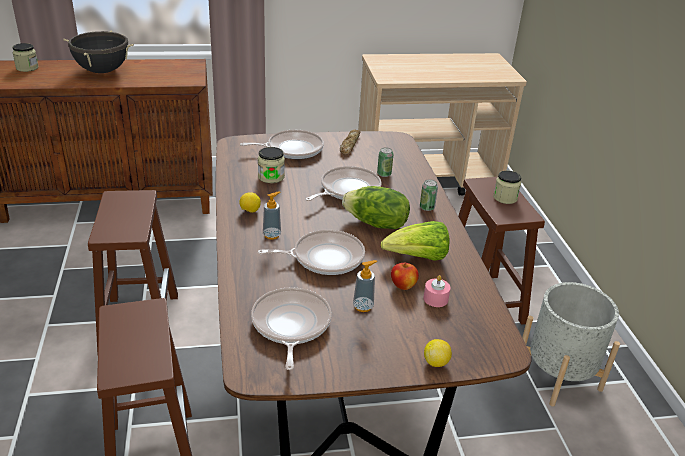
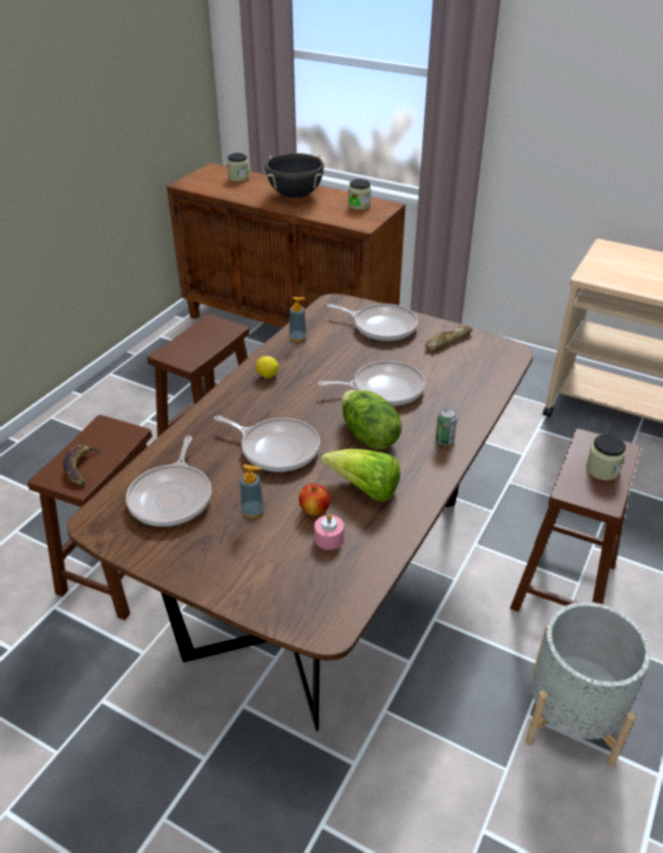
camera: 40 degrees right, 5 degrees up
(138, 354) = (80, 467): none -> banana
(271, 177) = (326, 349): jar -> jar (359, 205)
(272, 235) = (258, 406): soap dispenser -> soap dispenser (298, 338)
(290, 325) = (172, 497): frying pan -> frying pan turned 150 degrees clockwise
(384, 174) = (444, 386): can -> none
(436, 362) = (249, 599): lemon -> none

